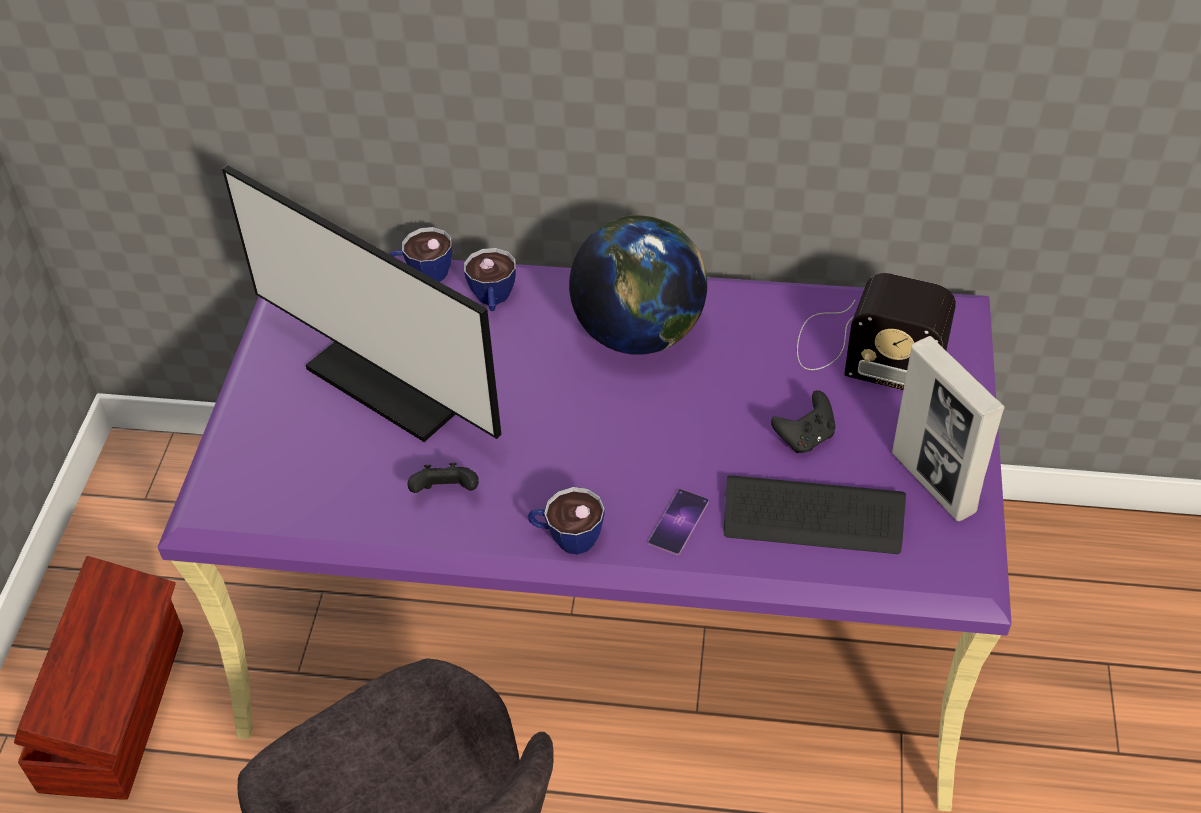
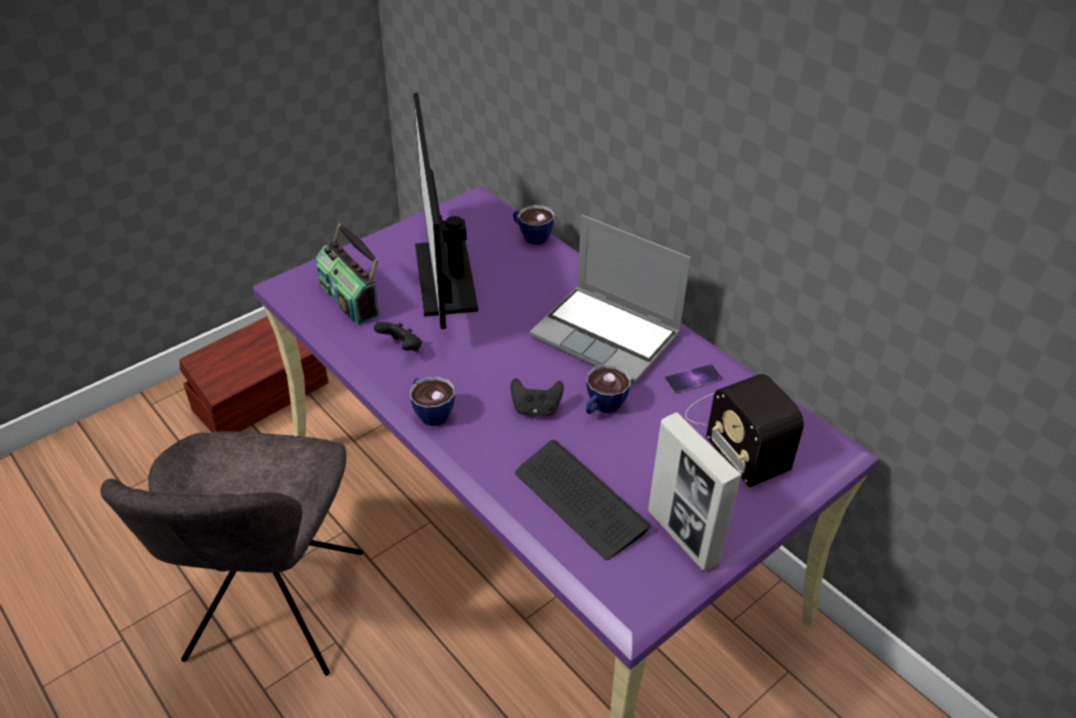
camera: 40 degrees right, 5 degrees down
(313, 478) = (351, 298): none -> radio
(493, 300) = (550, 270): cup -> cup (602, 407)
(639, 335) = (608, 336): globe -> laptop
(678, 522) = (499, 447): phone -> phone (693, 379)
(805, 438) = (634, 454): black game controller -> black game controller (536, 409)
(933, 483) = (683, 537): picture frame -> picture frame turned 45 degrees counterclockwise

